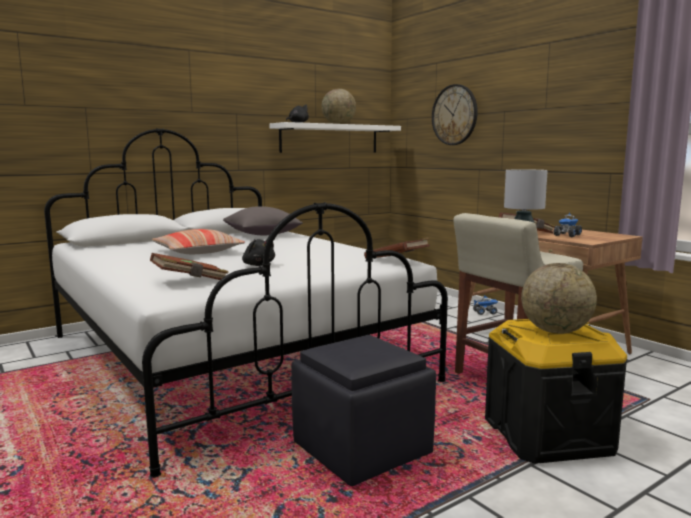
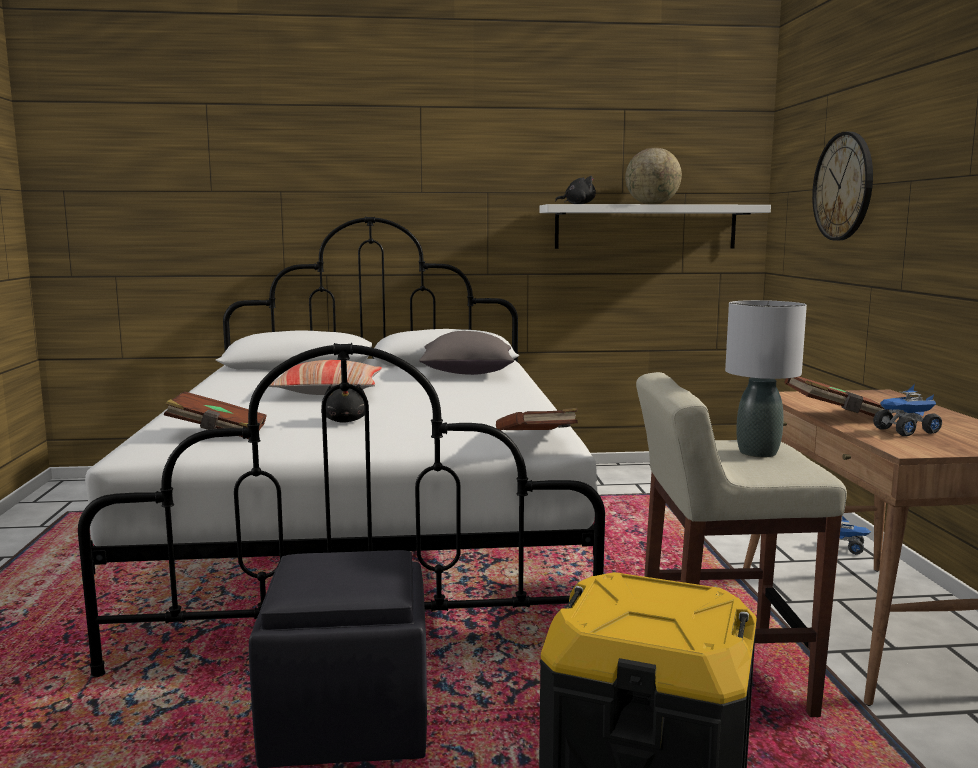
camera: 30 degrees right, 0 degrees up
(555, 331) = (646, 612): globe -> none

